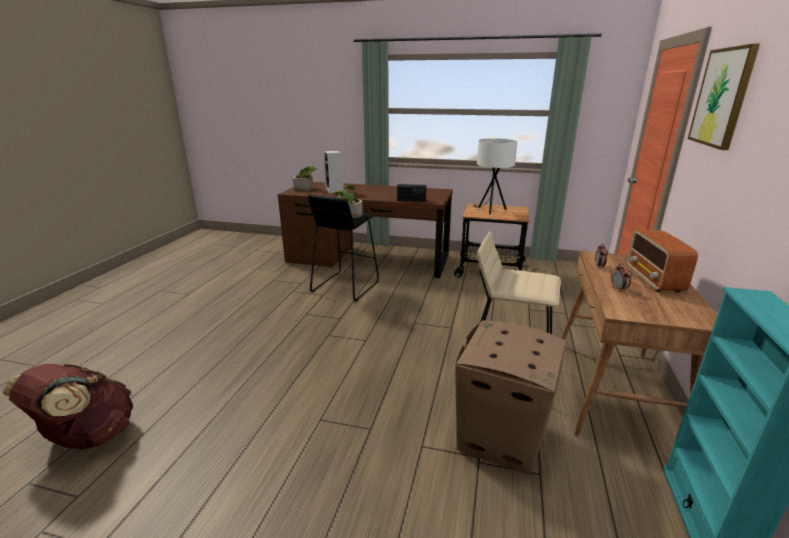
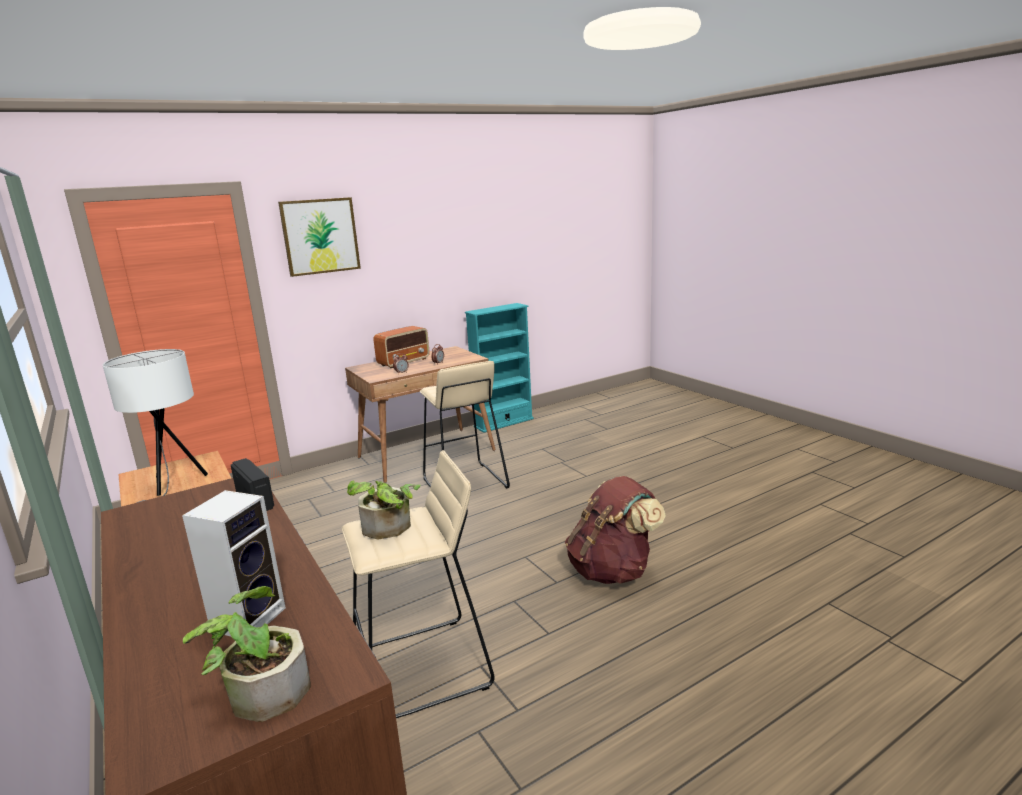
camera: 135 degrees left, 5 degrees down
(88, 437) = (865, 574): brown backpack -> brown backpack (612, 570)
(345, 286) = (423, 668): black stool -> beige stool
(501, 438) = (535, 463): cardboard box -> none

